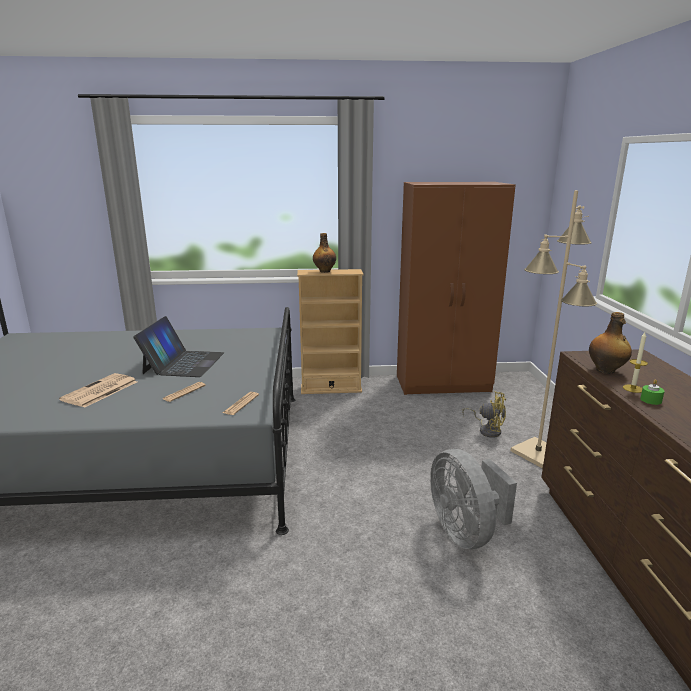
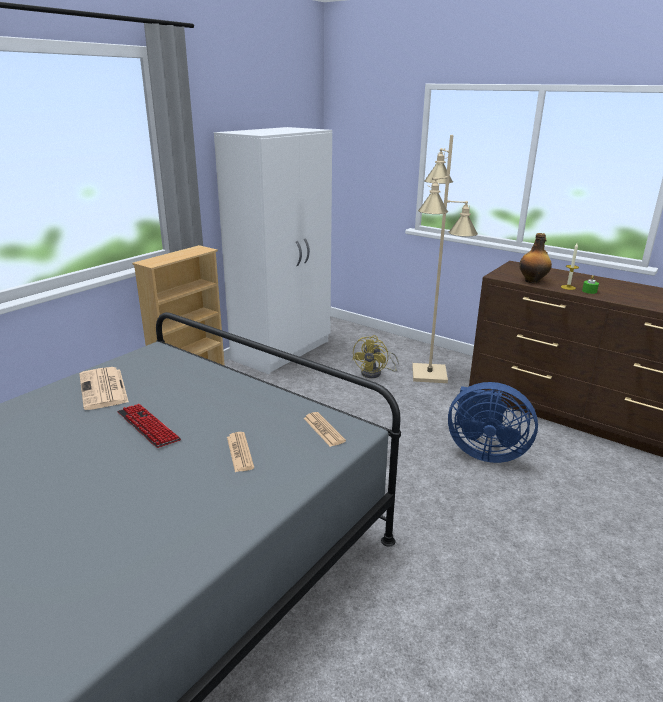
camera: 50 degrees left, 5 degrees up
(99, 391) = (131, 512): newspaper -> newspaper (104, 389)
(183, 363) = (148, 426): laptop -> keyboard
(324, 271) = (171, 256): bottle -> none
(444, 384) = (283, 350): brown wardrobe -> white wardrobe
(466, 532) = (484, 452): grey fan -> blue fan
(487, 430) = (375, 373): yellow fan -> yellow fan turned 135 degrees clockwise

